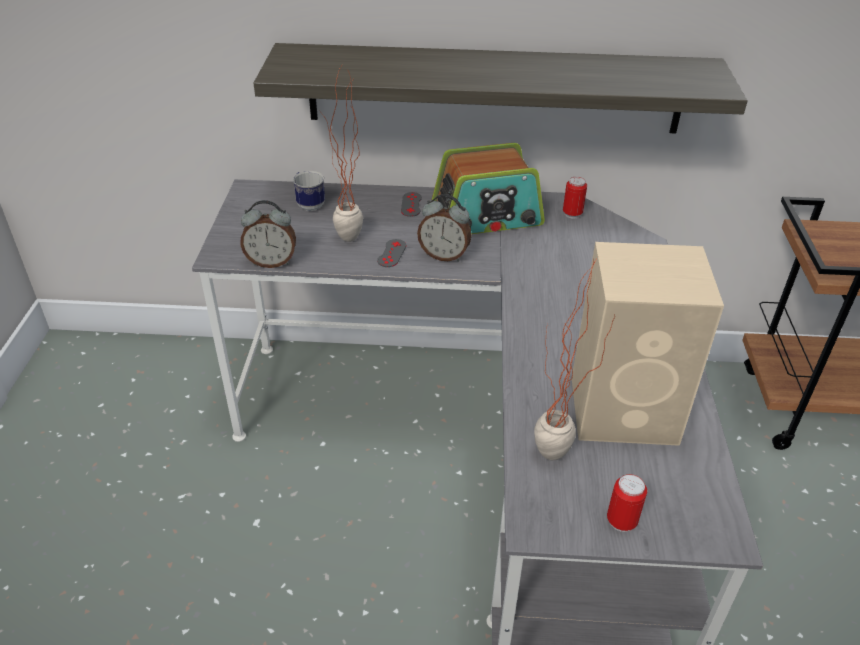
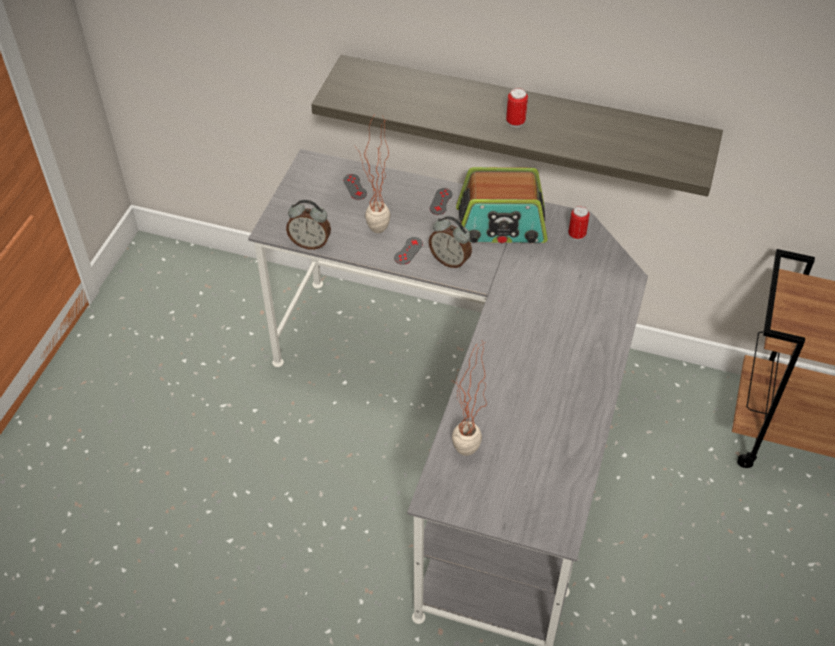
camera: 15 degrees right, 10 degrees up
(308, 204) = (355, 187): mug -> grey game controller
(621, 521) = (493, 509): can -> can (515, 122)
(626, 410) = (536, 427): beige speaker -> none

